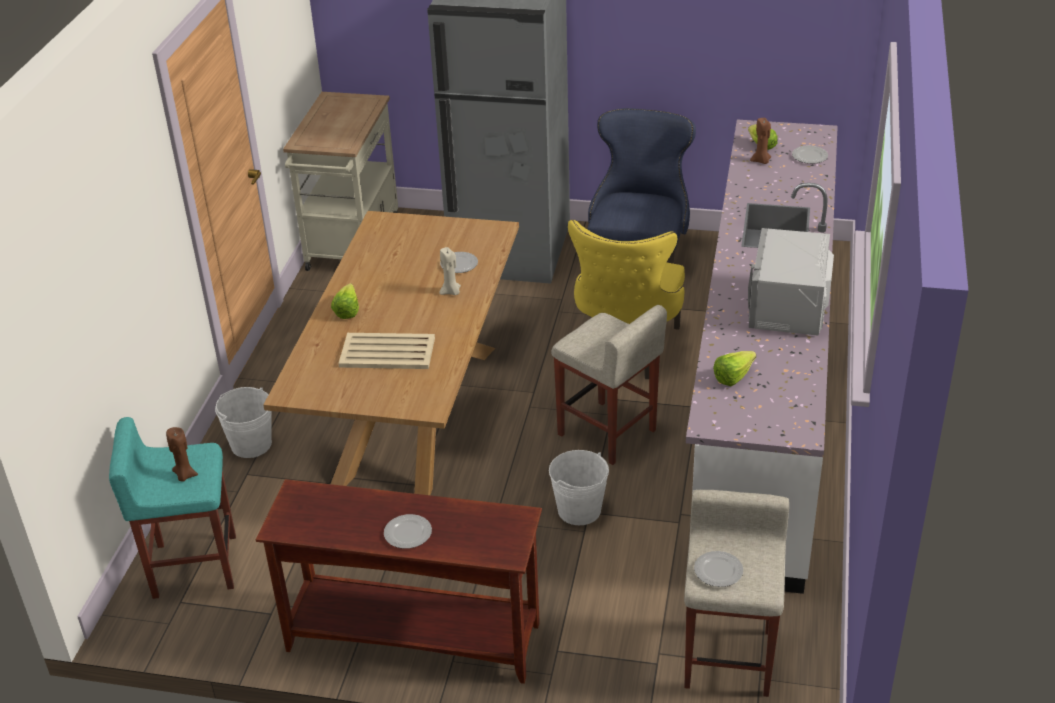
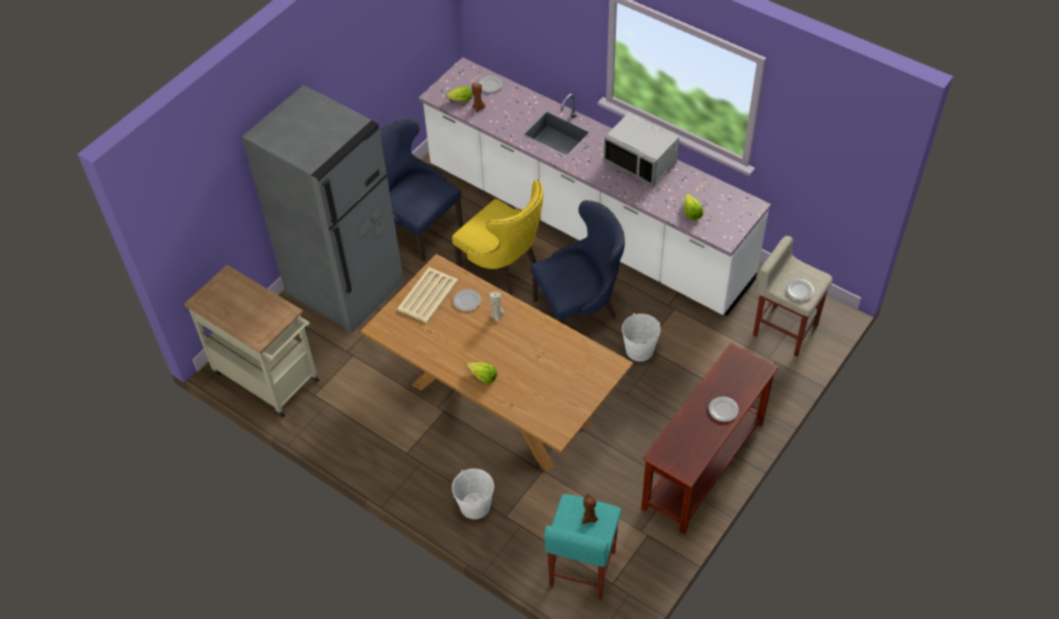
camera: 65 degrees left, 15 degrees up
(388, 352) = (544, 368): beige tray -> beige tray (428, 295)
(607, 433) = (578, 310): beige stool -> blue chair

